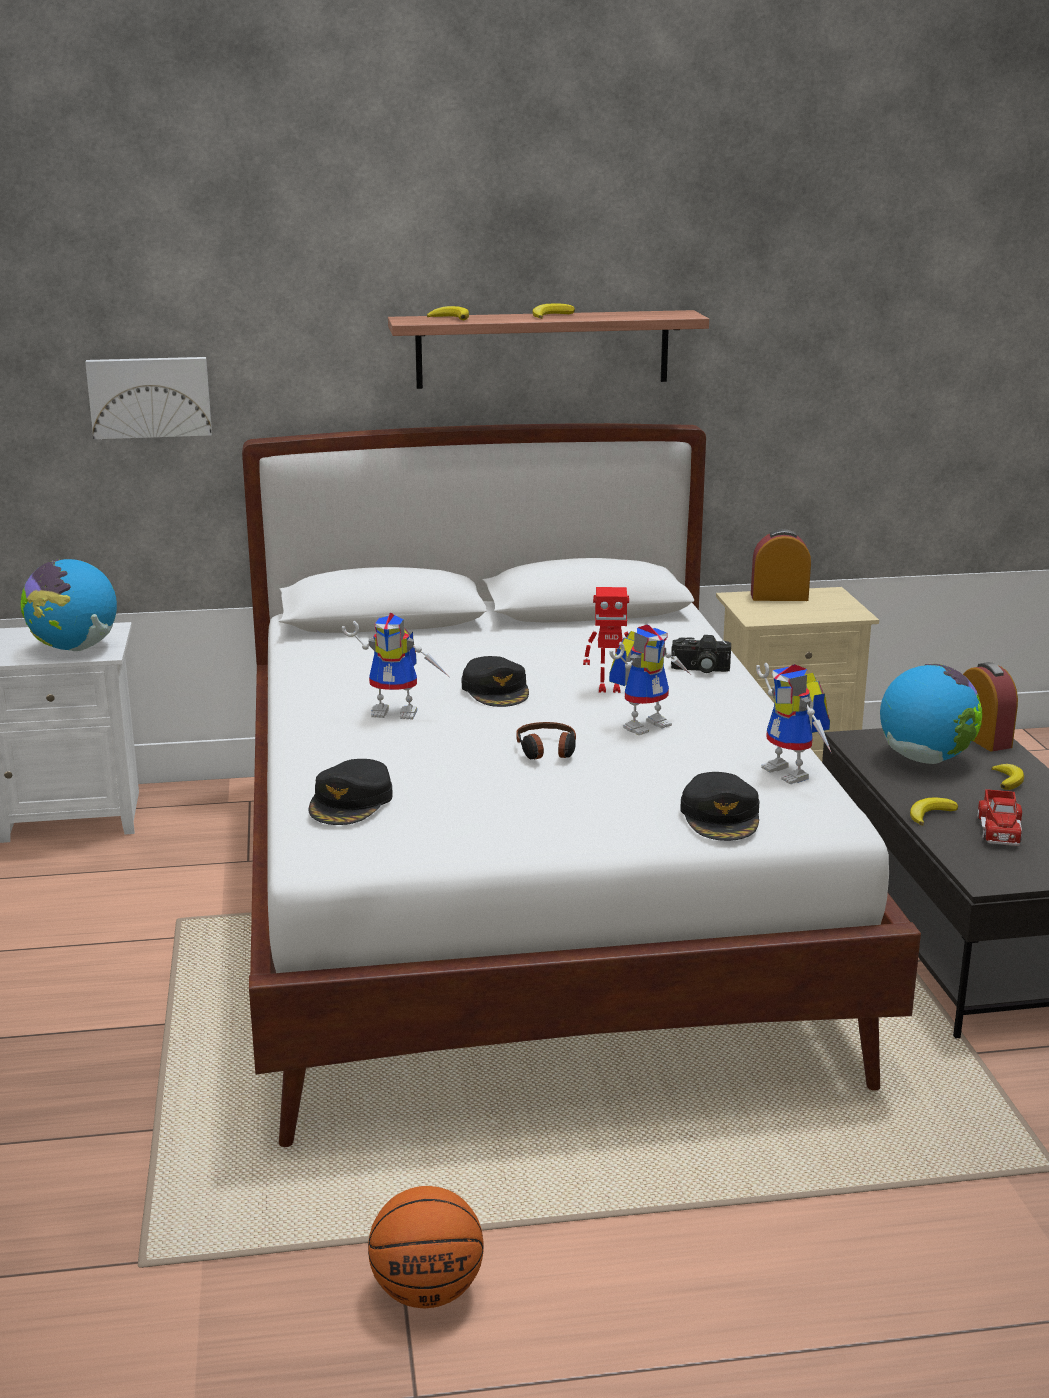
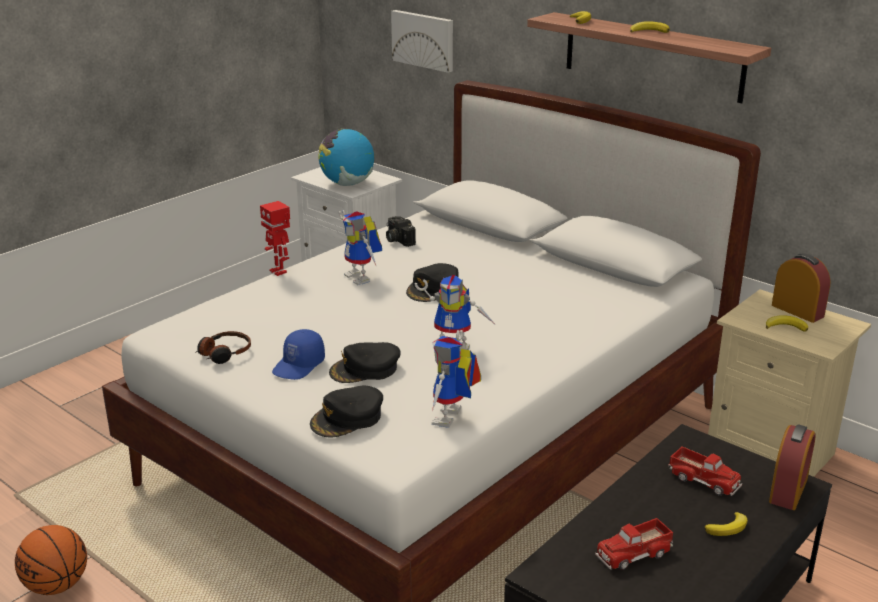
camera: 50 degrees right, 5 degrees up
(351, 802) = (224, 313): black cap -> black cap (365, 369)
(547, 750) = (370, 334): headphones -> headphones (224, 353)
(559, 804) = (299, 366): none -> blue cap
(609, 688) = (493, 316): toy robot -> toy robot (279, 271)
(700, 669) = (575, 331): camera -> camera (397, 240)
(925, 759) = (704, 479): globe -> toy truck
(930, 814) = (612, 514): banana -> banana (785, 326)

